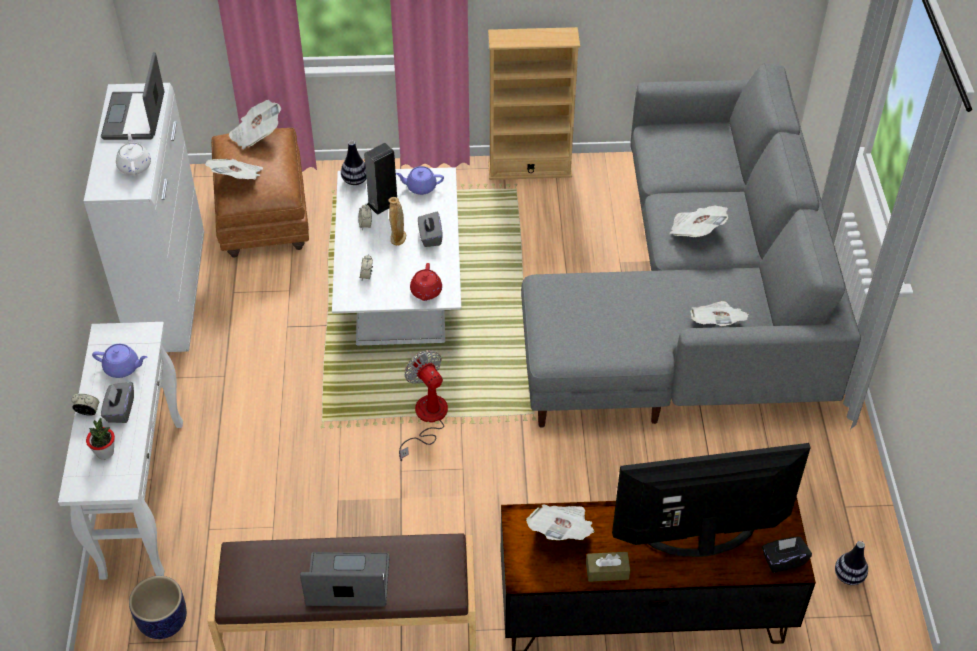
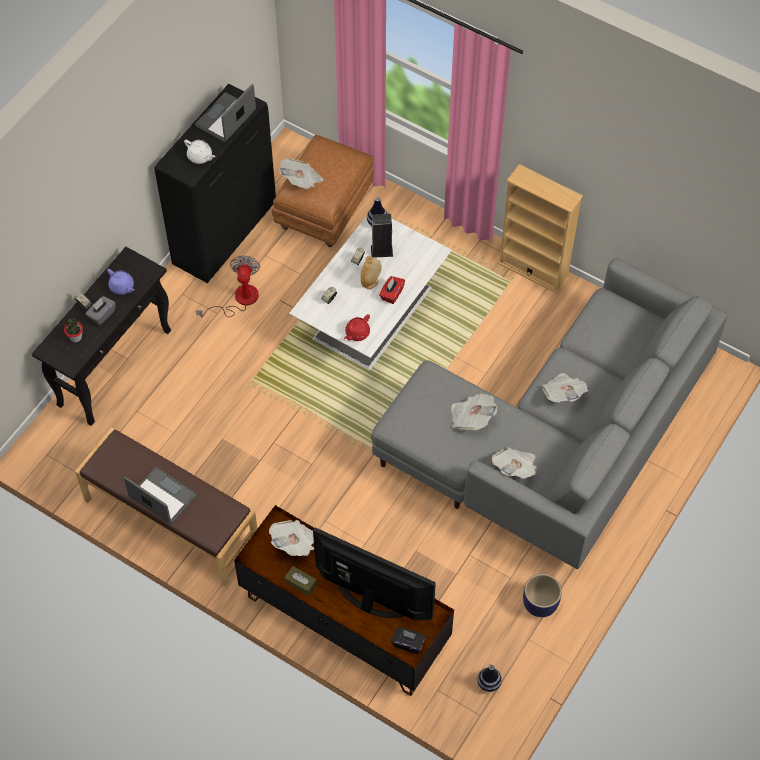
camera: 35 degrees right, 10 degrees up
(134, 165) = (200, 157): white teapot -> white teapot turned 105 degrees clockwise
(143, 496) = (115, 367): white console table -> black console table
(164, 622) = (73, 453): planter -> planter (540, 604)
(169, 294) = (225, 233): white cabinet -> black cabinet
(256, 135) = (338, 152): newspaper -> newspaper (471, 417)
(420, 187) = (415, 252): purple teapot -> none
(426, 419) = (316, 417): fan -> fan (238, 300)
(430, 237) = (391, 294): grey tissue box -> red tissue box

